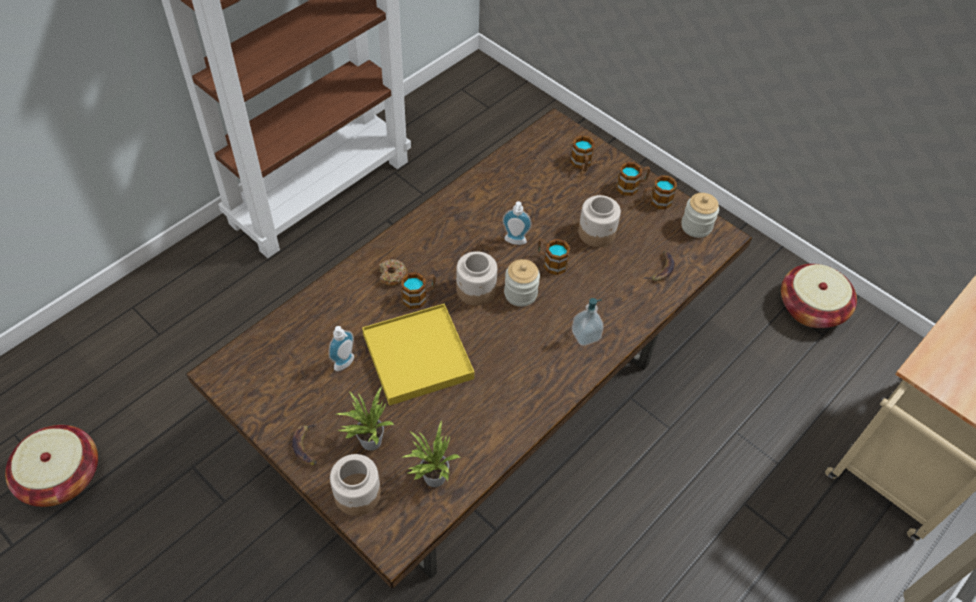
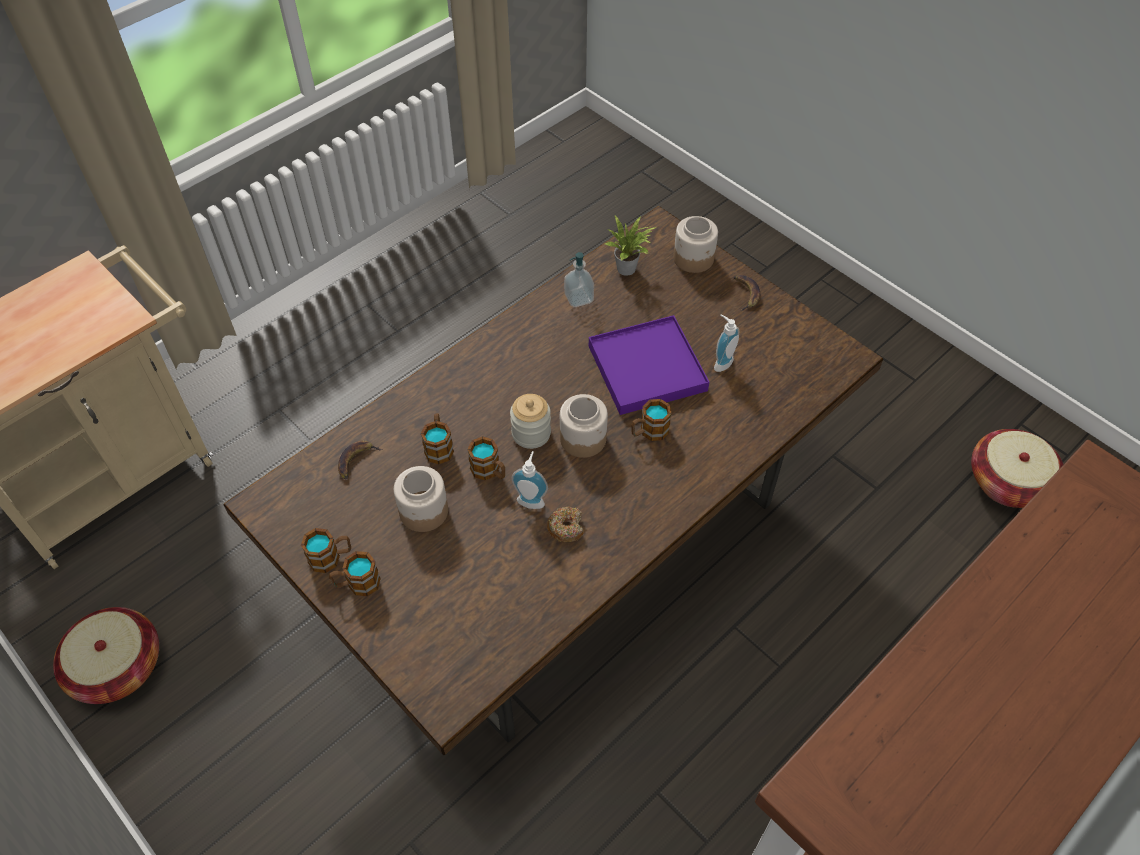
camera: 175 degrees left, 0 degrees up
(368, 440) = (689, 297): potted plant -> none
(392, 276) = (682, 457): donut -> donut (566, 527)
(418, 356) = (646, 368): yellow tray -> purple tray
(581, 164) = (420, 624): mug -> mug (439, 446)
(585, 335) = (464, 386): soap dispenser -> soap dispenser (579, 298)
(696, 226) = (290, 519): jar -> none

